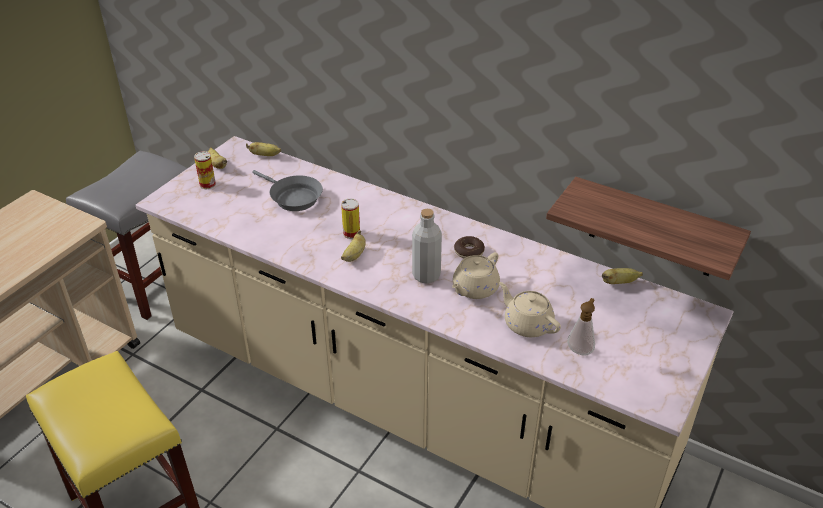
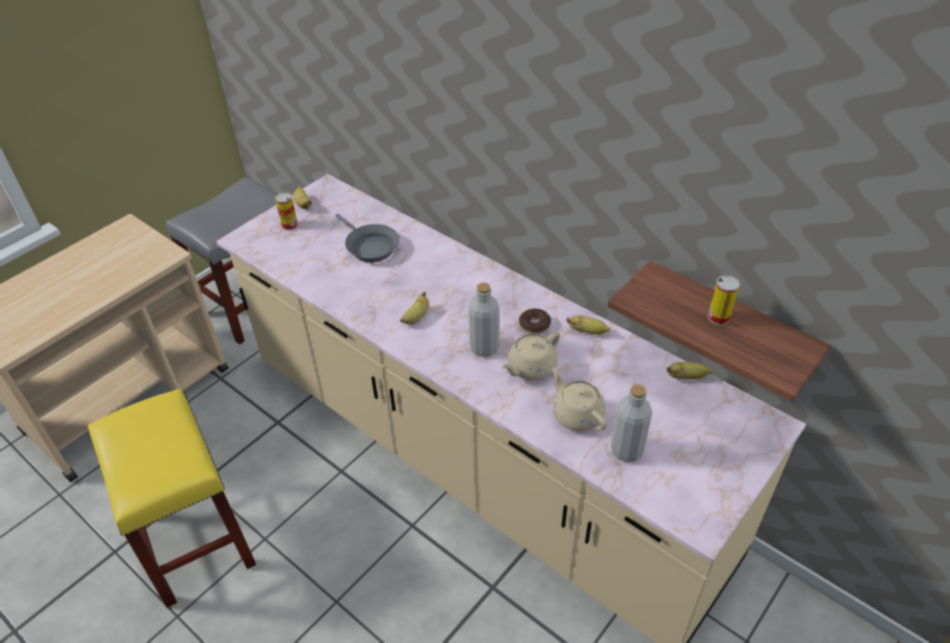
camera: 10 degrees right, 5 degrees up
(265, 155) = (353, 198): banana -> banana (587, 331)
(351, 233) = (419, 292): can -> can (718, 317)
(580, 349) = (626, 450): soap dispenser -> grey bottle

